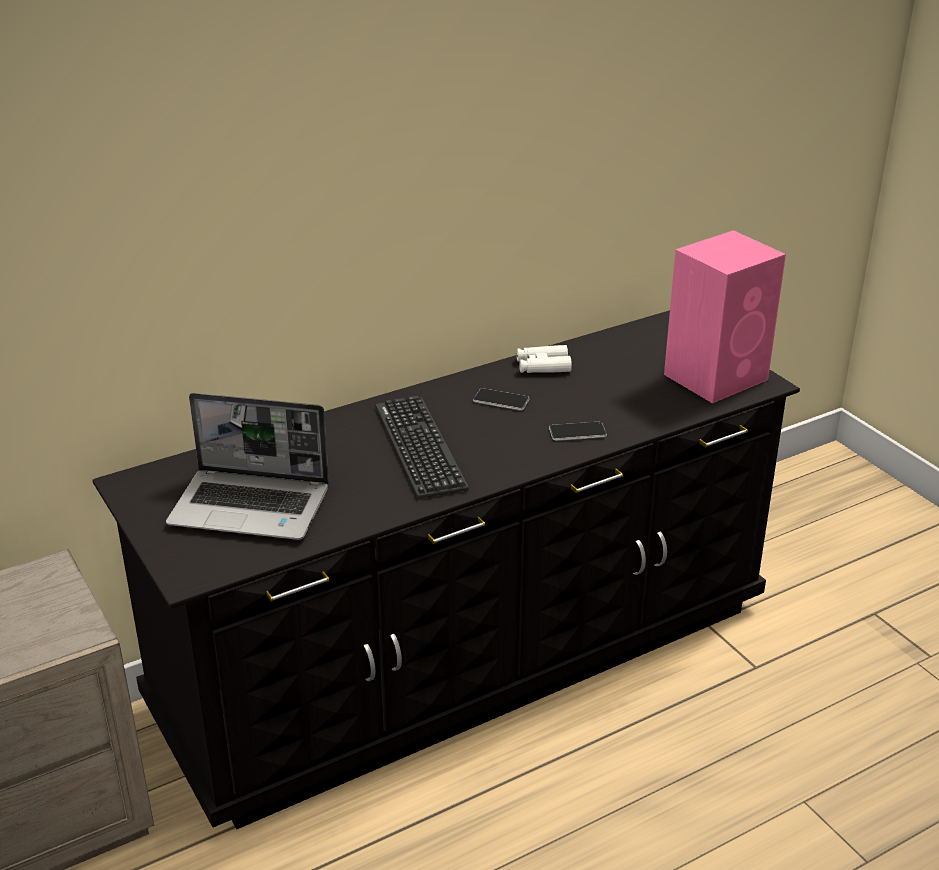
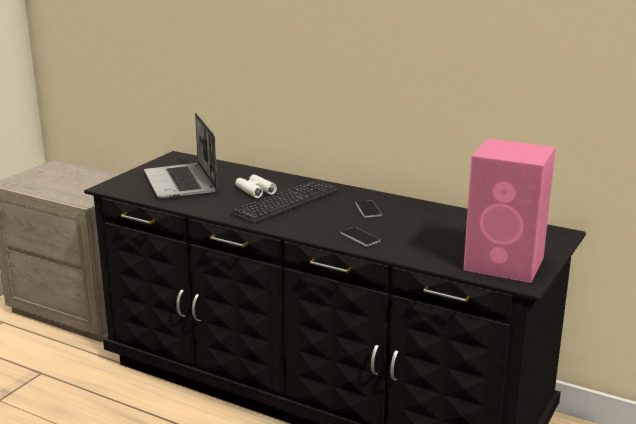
camera: 60 degrees right, 10 degrees down
(543, 366) = (429, 211): white binoculars -> white binoculars (255, 191)

